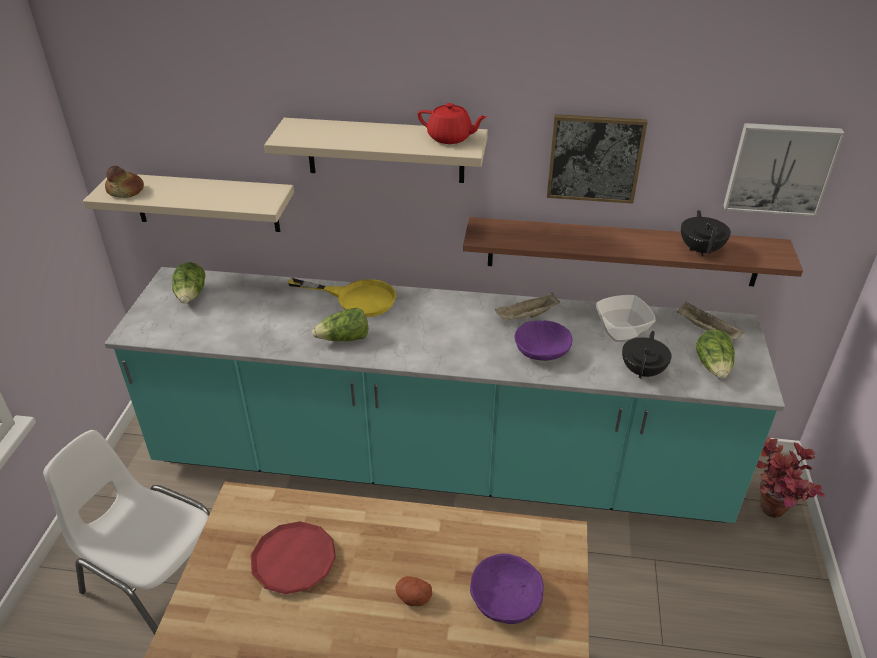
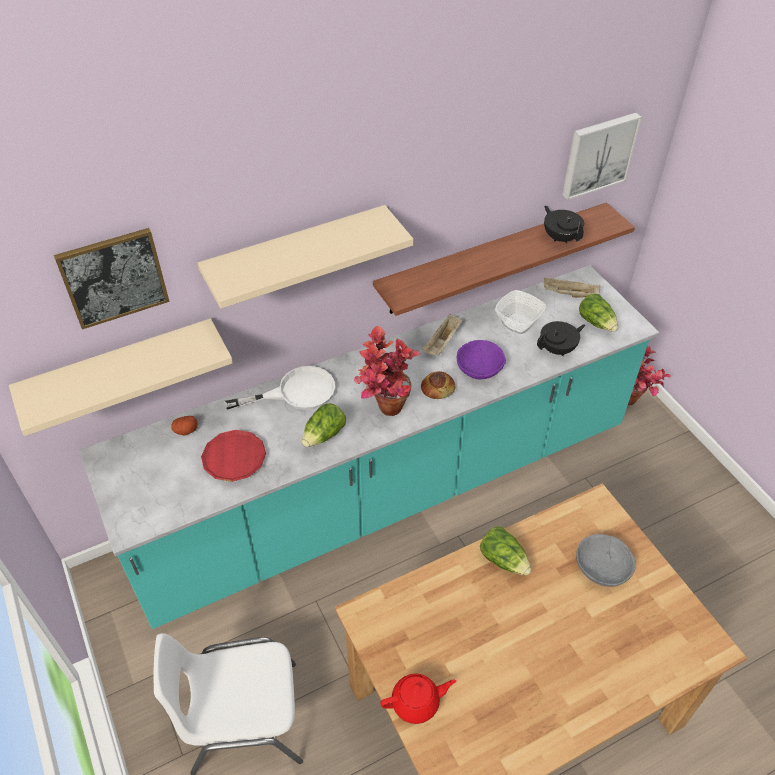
camera: 35 degrees left, 10 degrees up
(126, 190) = (54, 398): bread -> bread (437, 388)
(191, 295) = (144, 464): lettuce -> lettuce (504, 559)
(294, 561) = (447, 631): red plate -> red plate (234, 458)
(356, 298) = (296, 392): yellow frying pan -> white frying pan
(413, 346) = (384, 413): none -> potted plant
(413, 597) = (547, 604): potato -> potato (185, 430)
(450, 138) = (367, 227): red teapot -> red teapot (416, 702)
(505, 600) = (602, 568): purple bowl -> grey bowl
(594, 158) = (470, 196): picture -> picture (113, 277)
(643, 371) = (558, 349): black teapot -> black teapot turned 75 degrees clockwise

